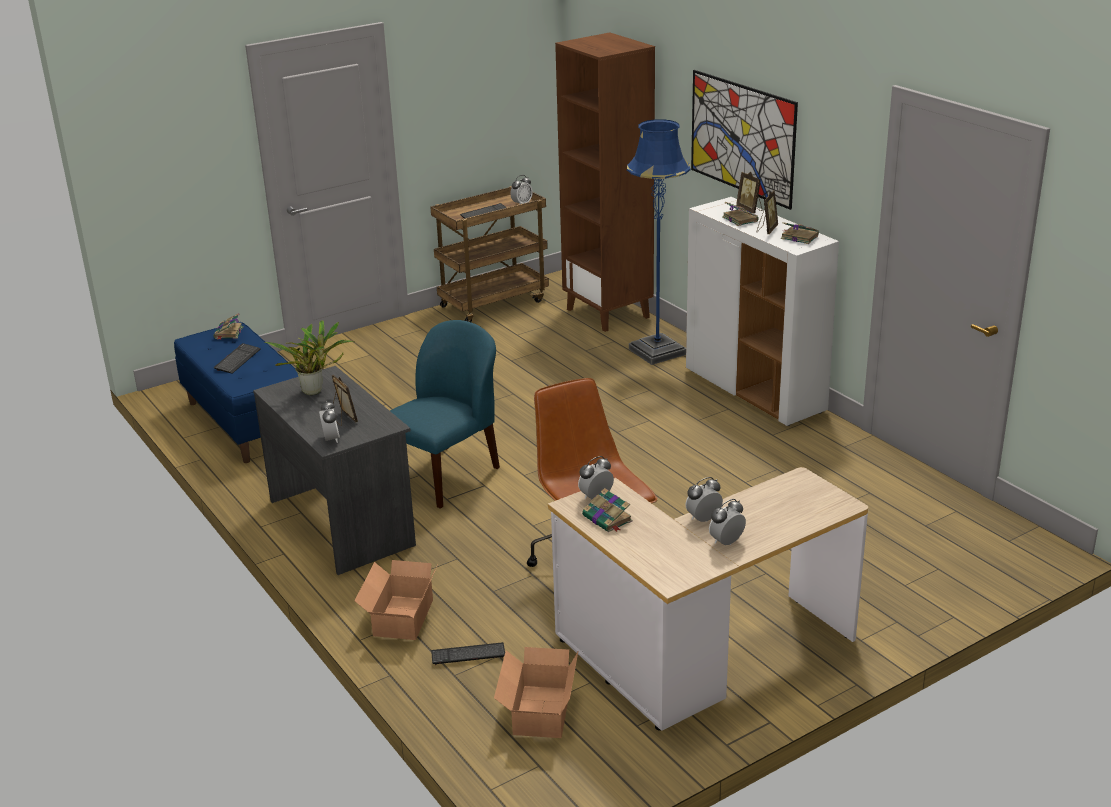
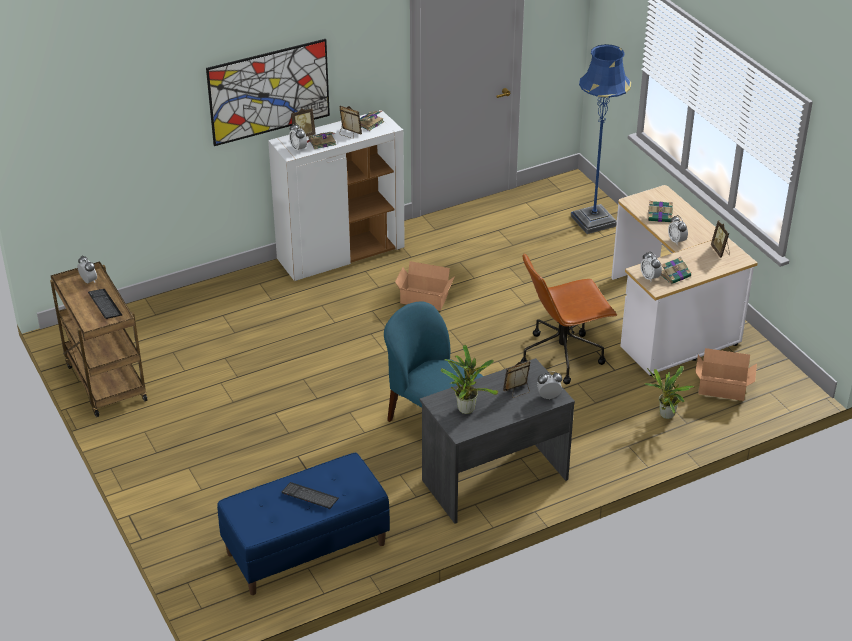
camera: 85 degrees left, 10 degrees up
(228, 333) = (245, 507): book -> book (660, 216)
(400, 618) = (624, 447): cardboard box -> cardboard box (424, 300)
(468, 655) = (666, 416): keyboard -> potted plant
(608, 313) = (163, 313): brown bookcase -> none
(657, 352) = (253, 294): blue floor lamp -> blue floor lamp (593, 221)
(687, 560) = (720, 251): none -> picture frame
(726, 542) = (701, 236): alarm clock -> alarm clock (298, 149)

